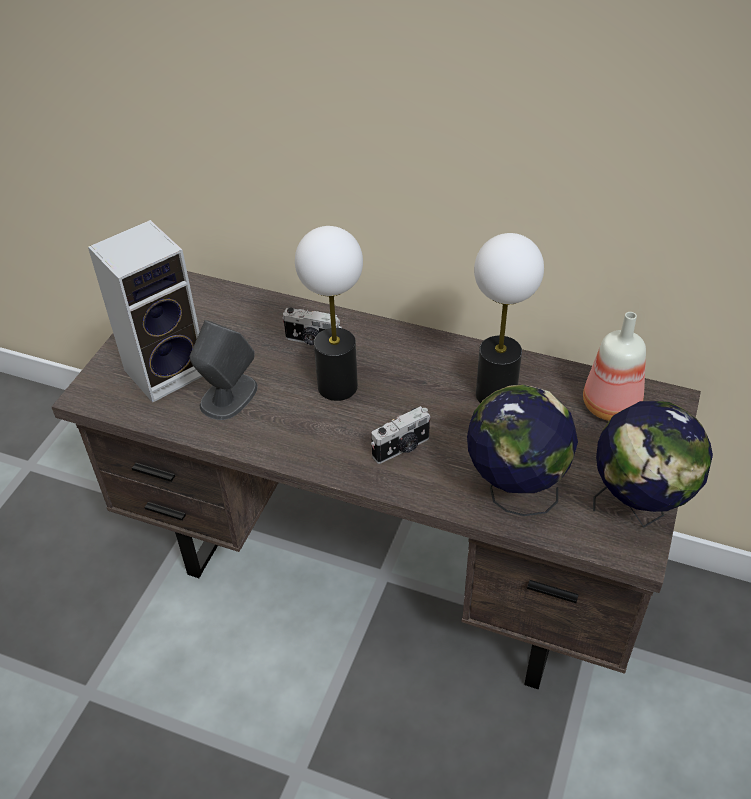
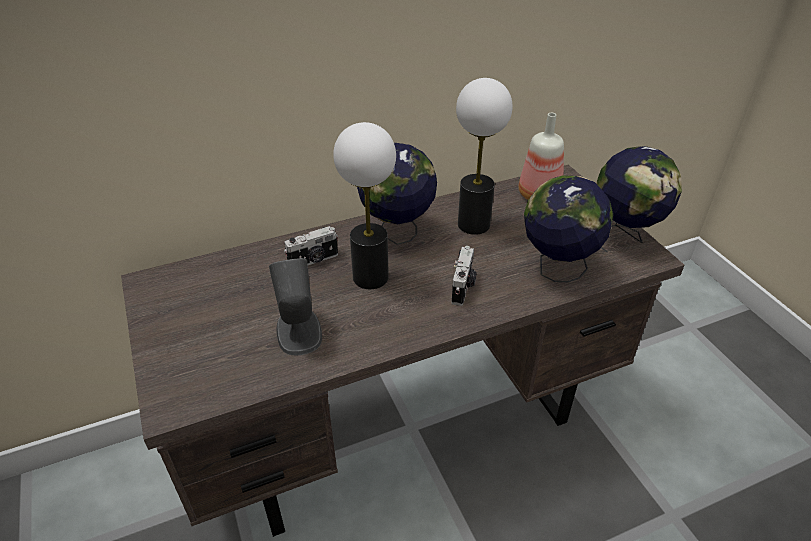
camera: 45 degrees left, 5 degrees down
(168, 369) = (221, 344): speaker -> none
(413, 359) = (397, 233): none -> globe

